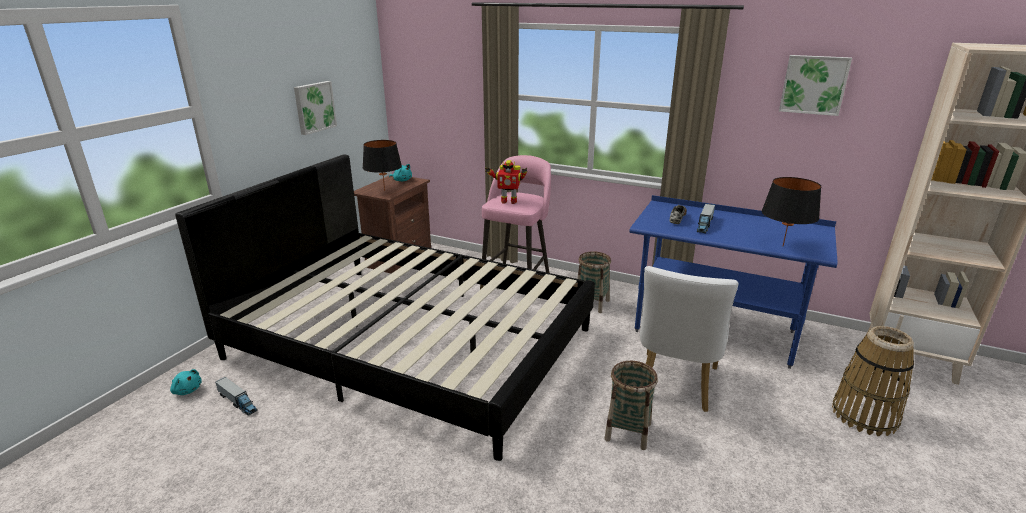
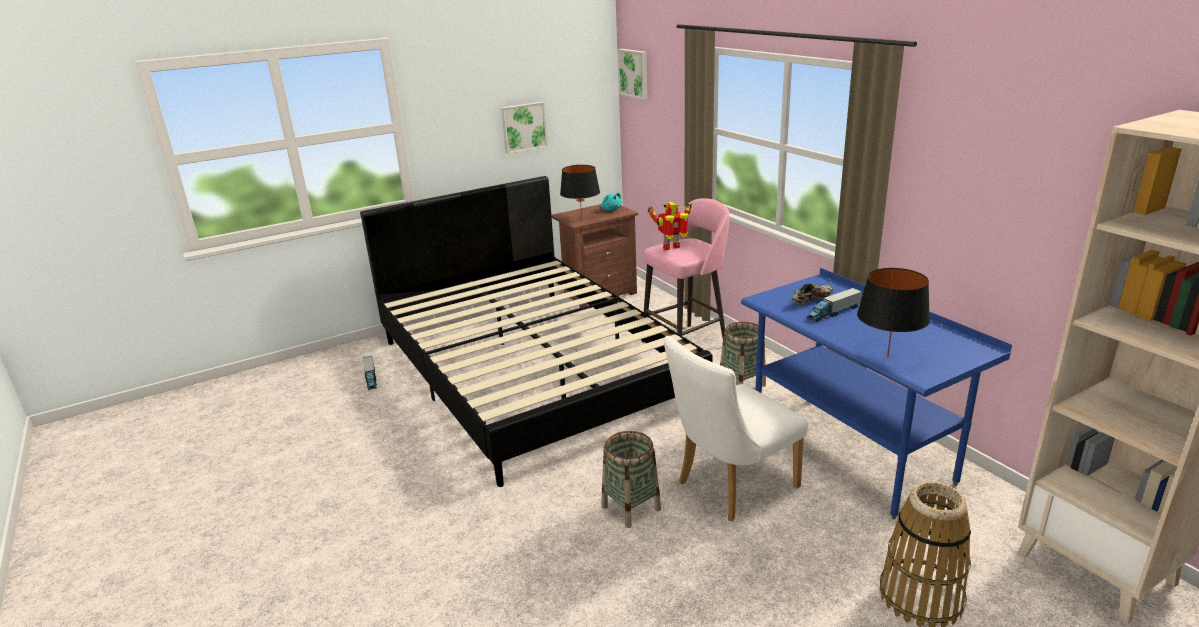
camera: 35 degrees right, 0 degrees up
(187, 390) = (350, 359): turquoise plush toy -> none
(508, 201) = (672, 248): toy robot -> toy robot turned 120 degrees clockwise
(814, 84) = (1006, 151): picture -> picture (634, 73)

